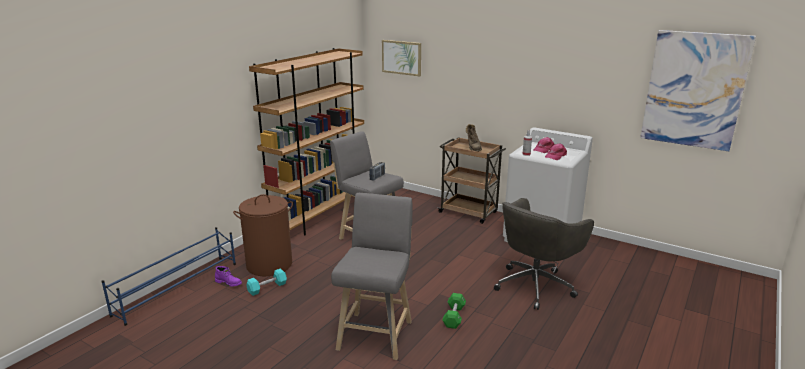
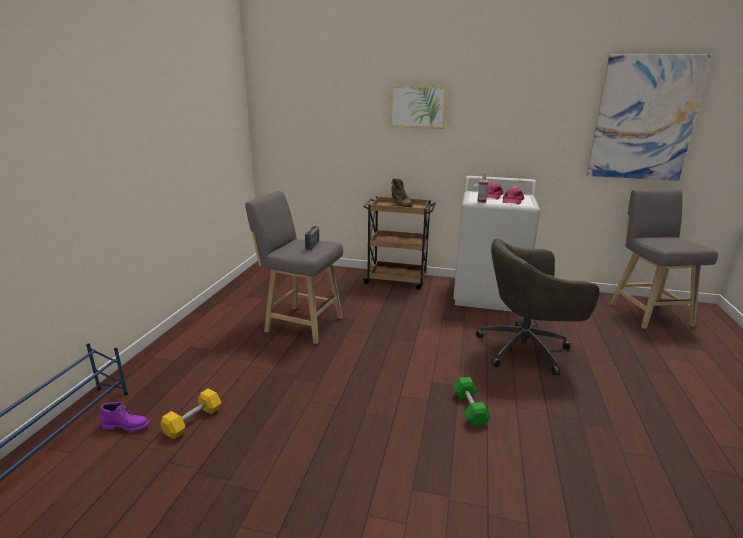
camera: 20 degrees left, 0 degrees up
(267, 288) = (193, 421): turquoise dumbbell -> yellow dumbbell
(269, 264) = (182, 384): brown laundry basket -> none
(319, 215) = (224, 306): brown bookcase -> none
(376, 332) = (389, 457): grey stool -> grey stool (647, 312)
(401, 57) = (300, 107): picture -> picture (418, 106)
(535, 285) = (526, 349): grey office chair -> grey office chair turned 60 degrees clockwise

